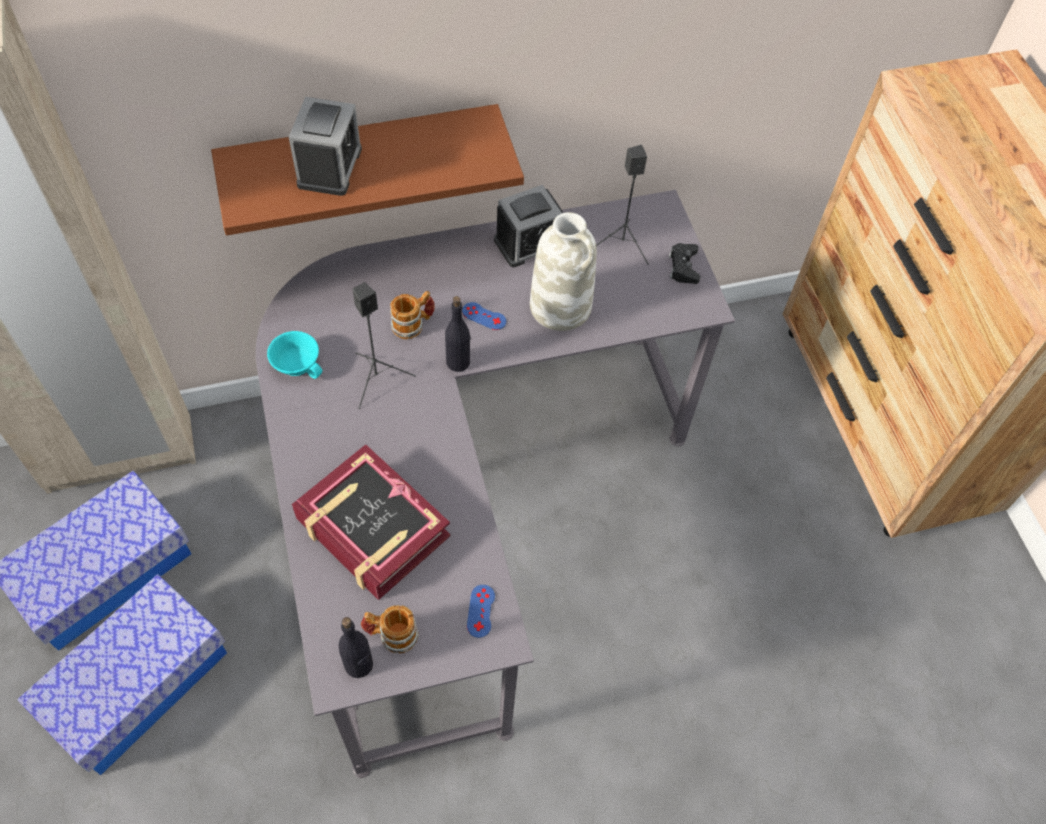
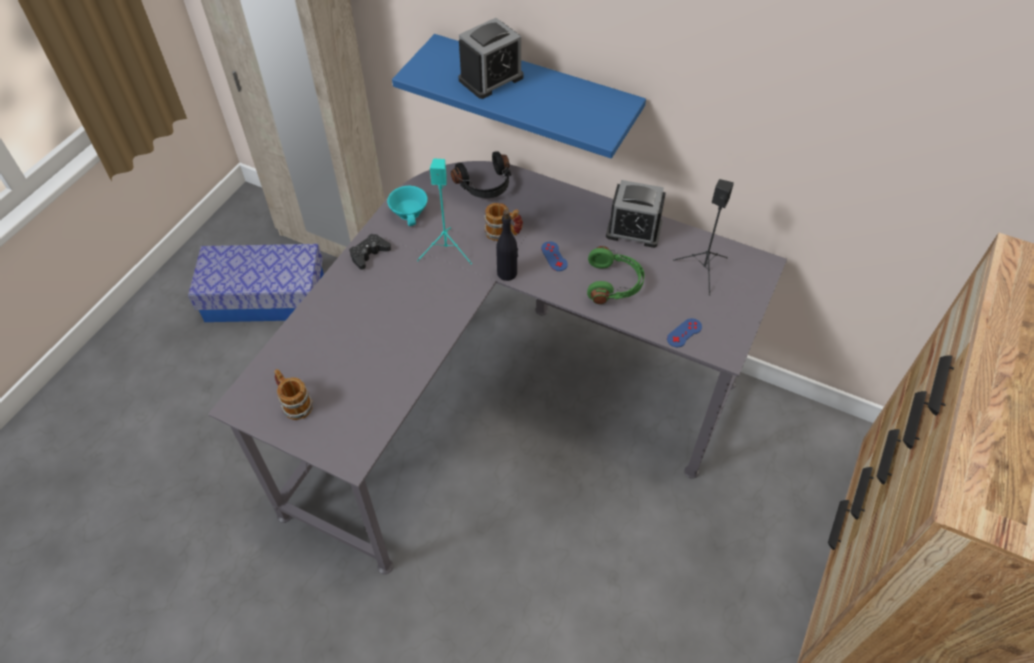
camera: 45 degrees right, 5 degrees down
(137, 684) = (222, 370): storage box -> none
(345, 286) = (485, 185): none -> black headphones
(359, 665) = (259, 405): black bottle -> none
(361, 157) = (535, 93): brown shelf -> blue shelf
(372, 528) = (350, 334): book -> none
(377, 378) = (447, 250): black speaker -> turquoise speaker
(481, 611) = (359, 430): blue game controller -> blue game controller (684, 333)
(561, 307) = (614, 283): white vase -> green headphones
(683, 267) = (736, 313): black game controller -> black game controller (369, 254)

